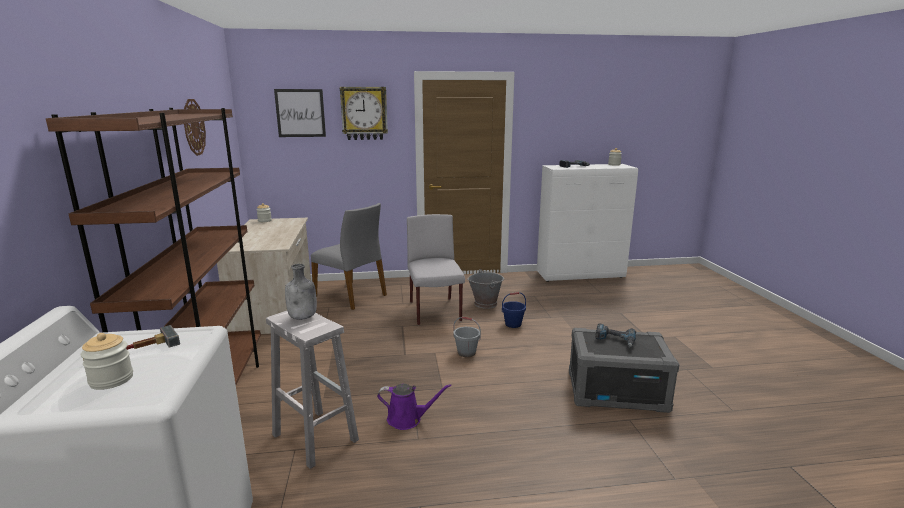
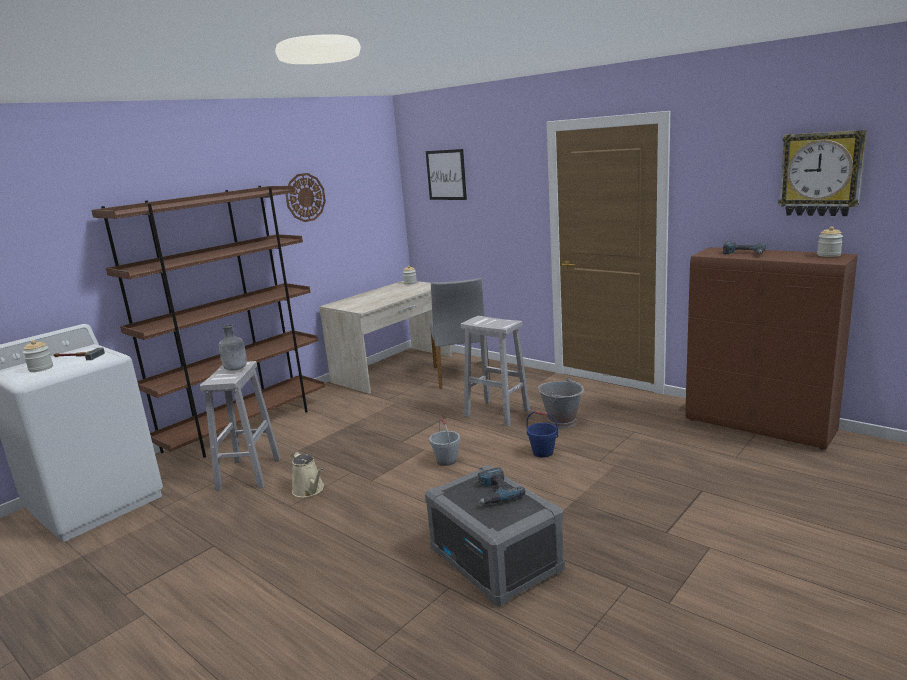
camera: 50 degrees right, 0 degrees up
(364, 113) = (499, 174): wall clock -> wall clock (821, 174)
(408, 419) = (309, 490): purple watering can -> beige watering can
(435, 312) = (498, 413): grey chair -> white stool
(581, 275) = (760, 427): white cabinet -> brown cabinet

